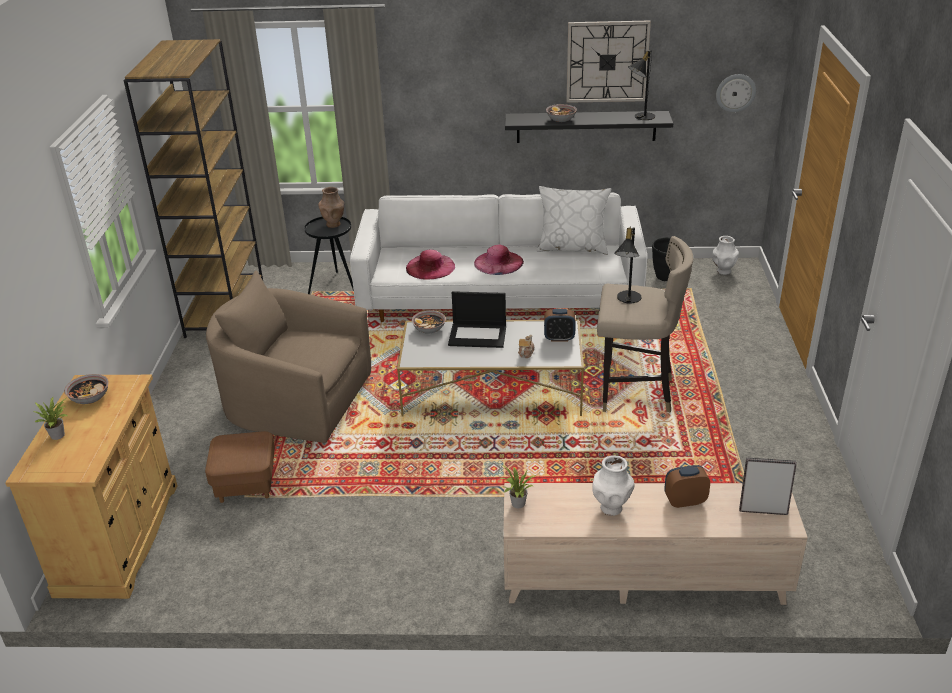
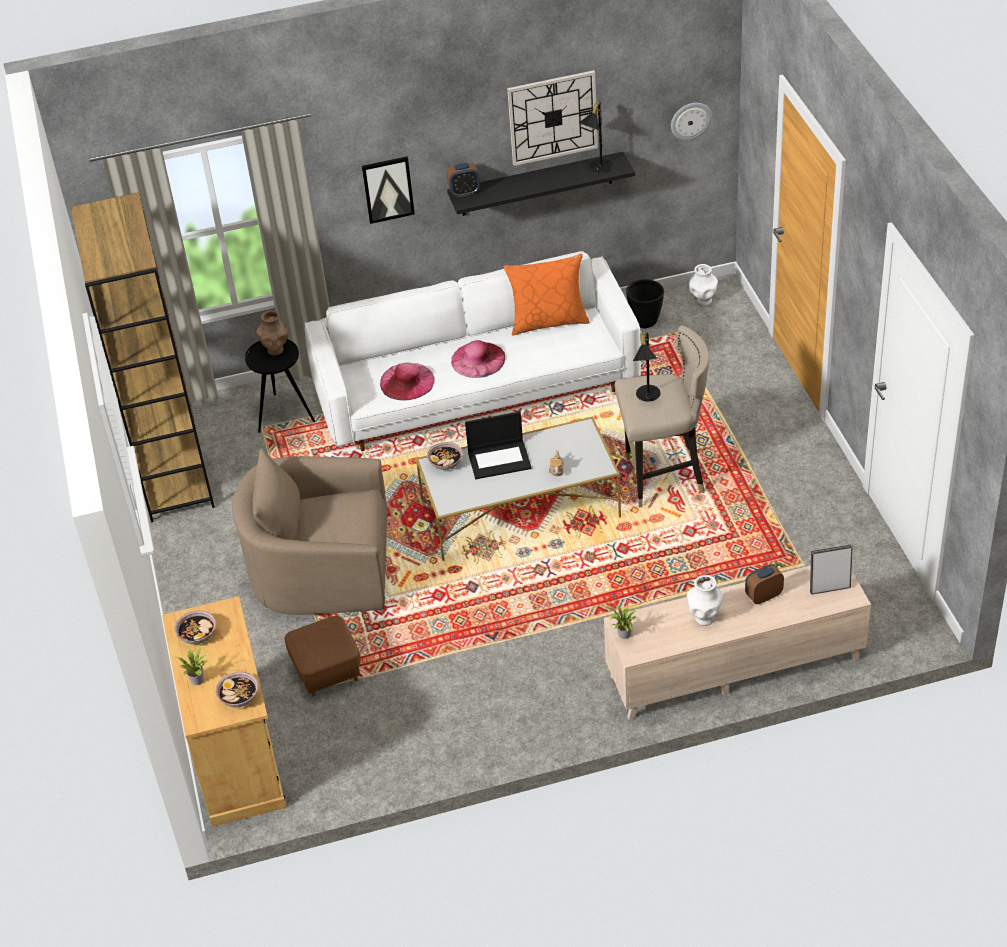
camera: 15 degrees left, 10 degrees up
(452, 101) = (388, 189): none -> picture
(559, 338) = (582, 444): alarm clock -> alarm clock (464, 192)
(561, 119) = (513, 188): bowl -> bowl (239, 697)
(572, 247) = (548, 321): white pillow -> orange pillow

